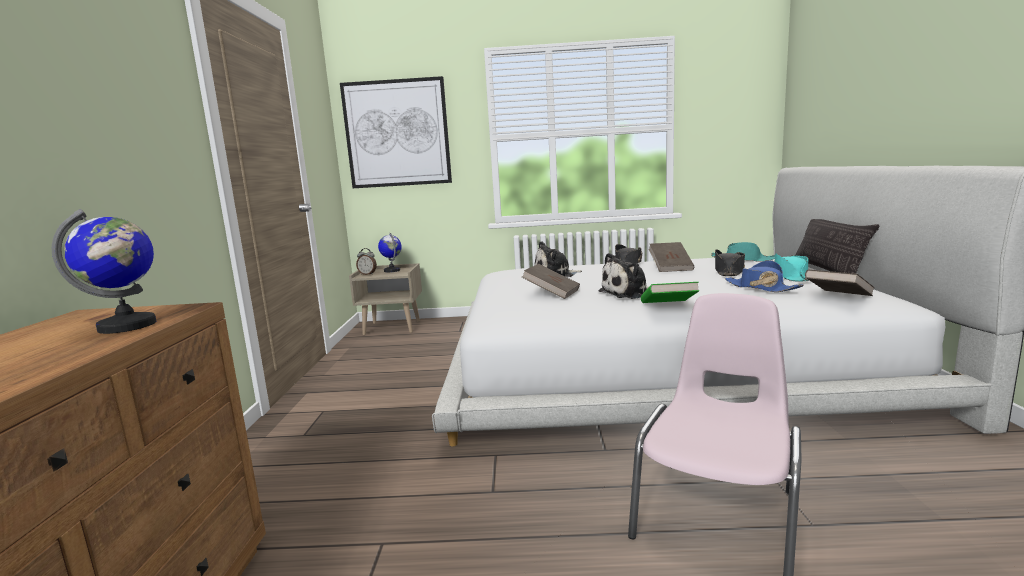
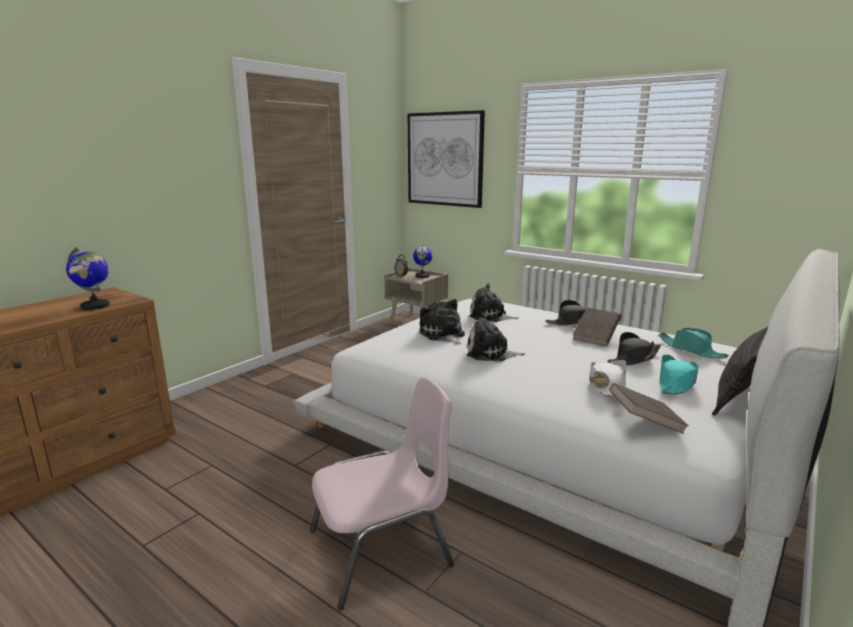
camera: 35 degrees right, 5 degrees up
(552, 293) = (442, 334): brown book -> plush toy
(668, 308) = (481, 377): green book -> none
(761, 288) = (606, 386): blue hat -> white hat

